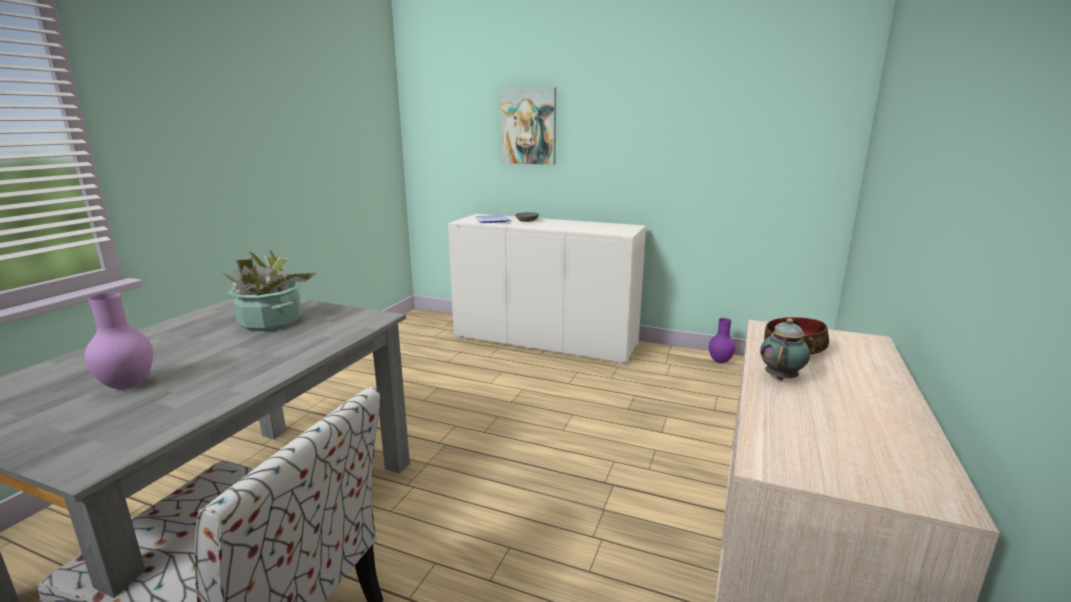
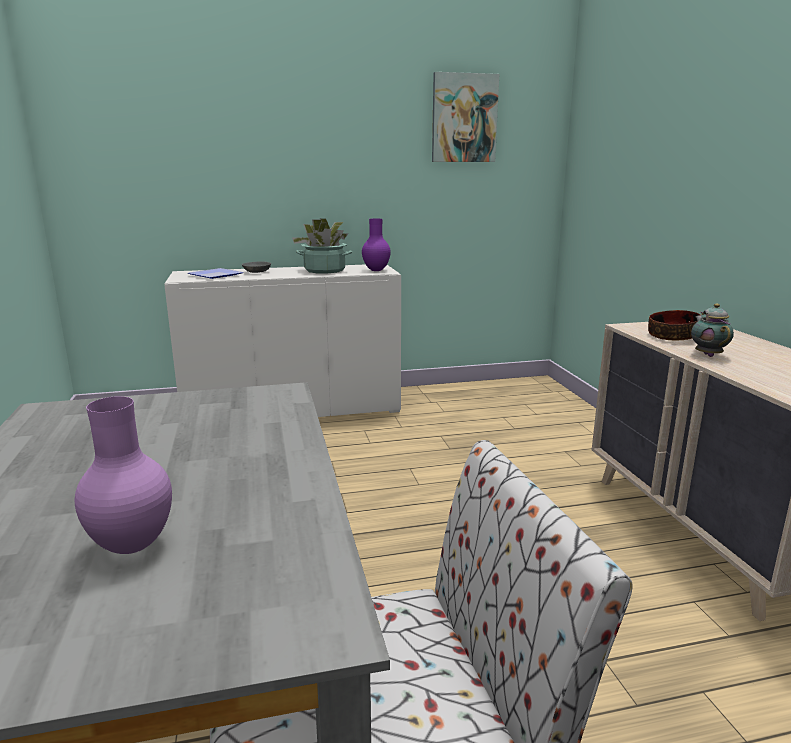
camera: 35 degrees left, 0 degrees up
(270, 322) = (155, 427): potted plant -> potted plant (324, 270)
(528, 126) = (236, 158): picture -> picture (464, 118)
(720, 361) = (472, 389): purple vase -> purple vase (377, 270)

